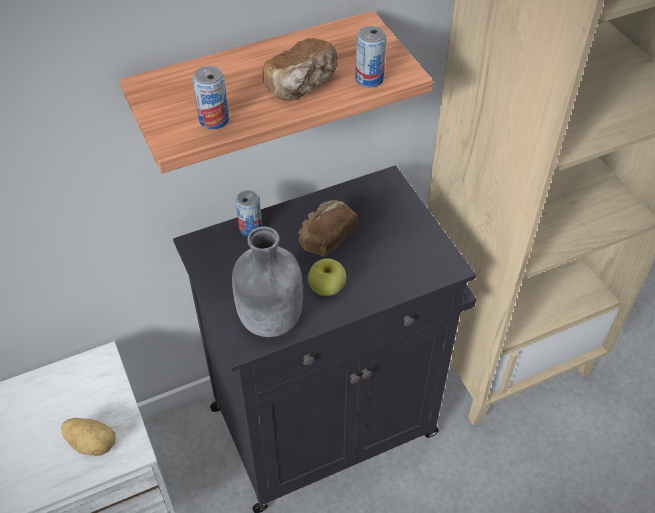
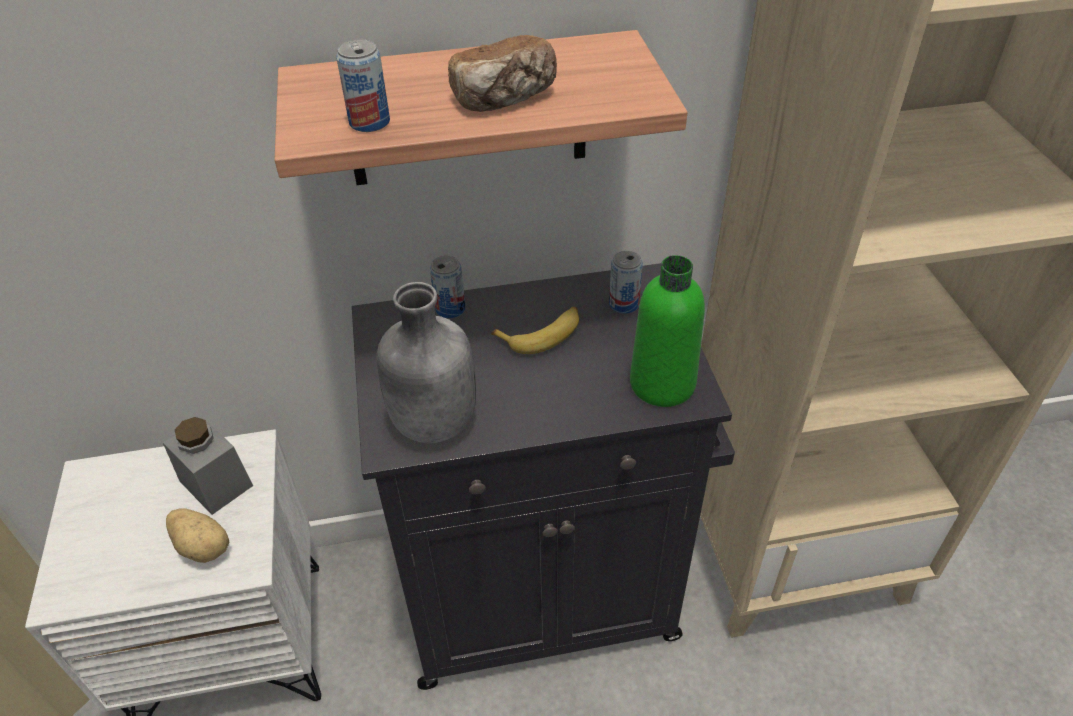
camera: 15 degrees right, 5 degrees down
(83, 393) = (216, 483): none -> grey jar
(326, 237) = (542, 334): bread -> banana
(327, 288) = (521, 397): apple -> none
(369, 79) = (598, 101): can -> can (624, 304)
(423, 260) = (662, 384): none -> green bottle

